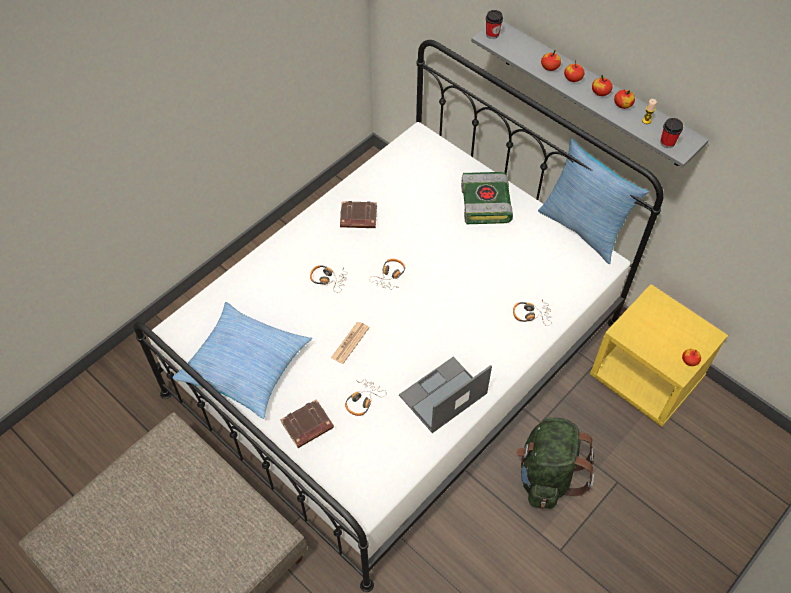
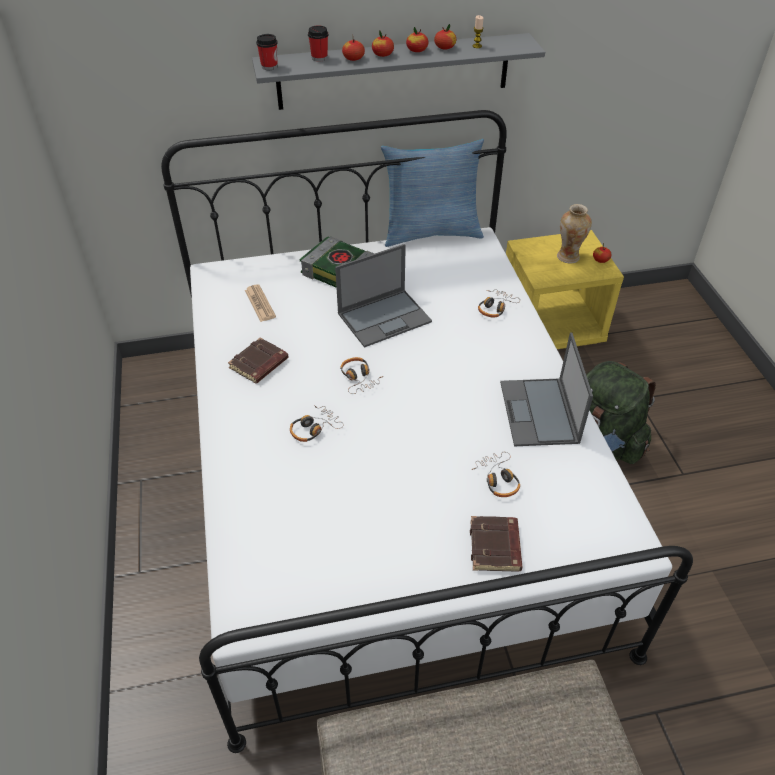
camera: 55 degrees left, 10 degrees down
(245, 365) = (361, 566): pillow -> none
(350, 343) = (414, 452): newspaper -> newspaper (260, 303)
(461, 256) = (385, 317): none -> laptop
(667, 143) = (513, 48): cup -> cup (319, 58)
(670, 336) = (568, 257): none -> vase

